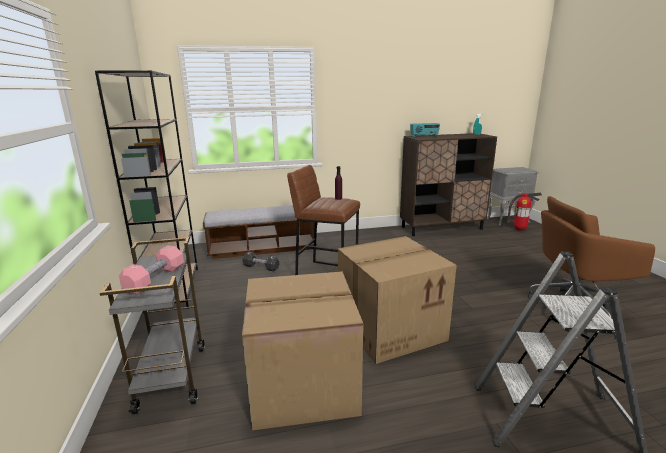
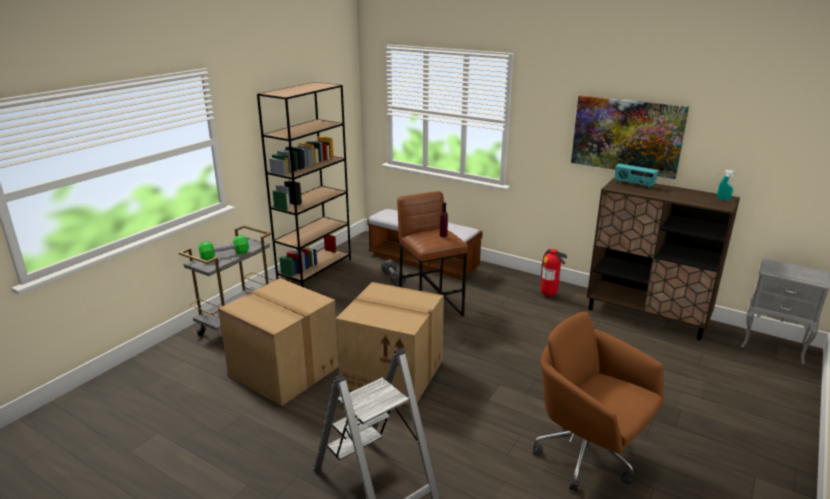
camera: 45 degrees right, 5 degrees up
(155, 279) = (225, 255): pink dumbbell -> green dumbbell
(407, 104) = (626, 135): none -> picture
(519, 230) = (757, 365): fire extinguisher -> fire extinguisher (549, 295)

